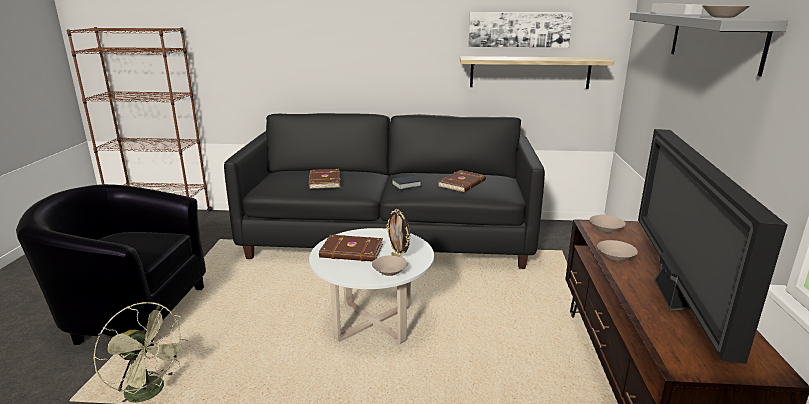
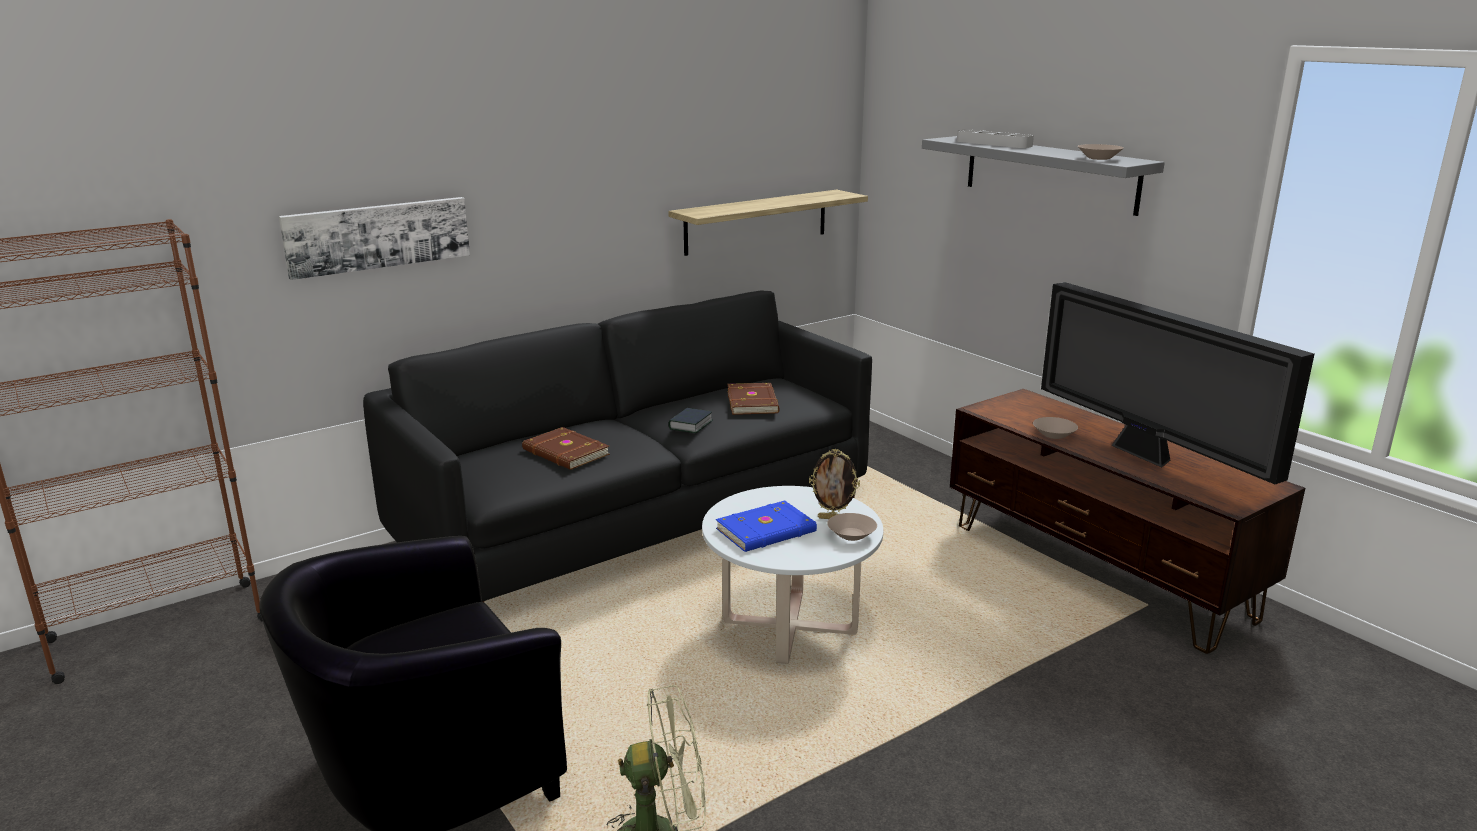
camera: 40 degrees left, 0 degrees up
(352, 252) = (767, 531): brown book -> blue book
(519, 29) = (740, 162): picture -> picture (378, 236)
(606, 229) = (1000, 410): beige bowl -> none

